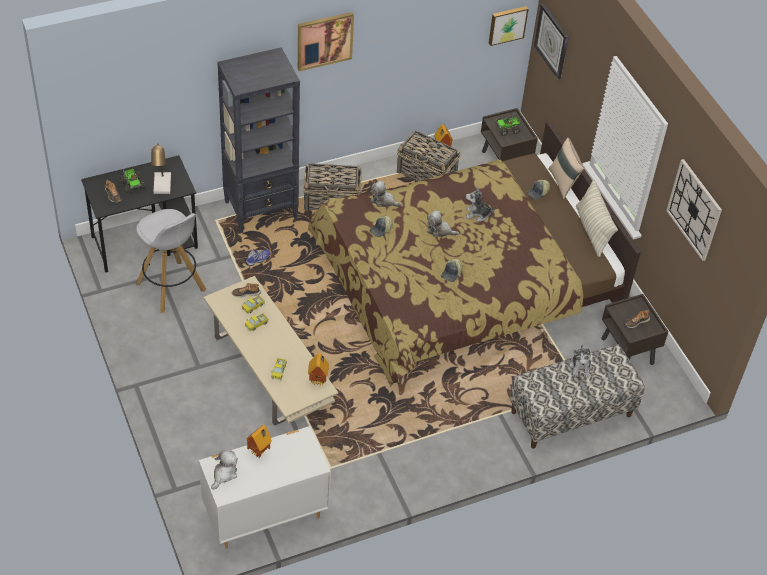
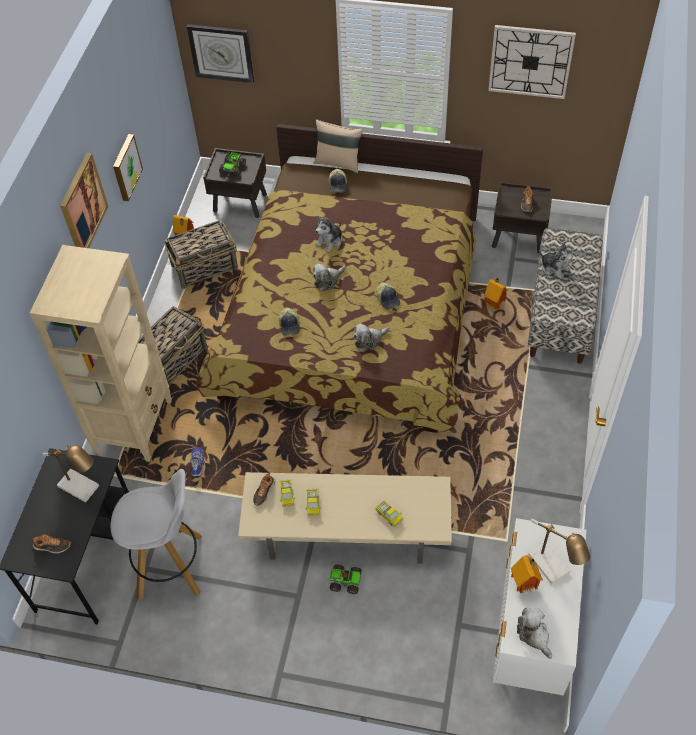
camera: 50 degrees left, 5 degrees up
(132, 184) = (54, 517): toy truck -> toy truck (345, 581)
(261, 210) = (134, 426): black bookcase -> beige bookcase
(284, 463) = (553, 568): none -> table lamp
(319, 380) = (425, 486): toy house -> toy house (494, 305)
(383, 201) = (254, 304): plush toy -> plush toy (369, 341)
(507, 24) = (169, 71): picture -> picture (125, 167)
(592, 230) = (410, 173): pillow -> none

